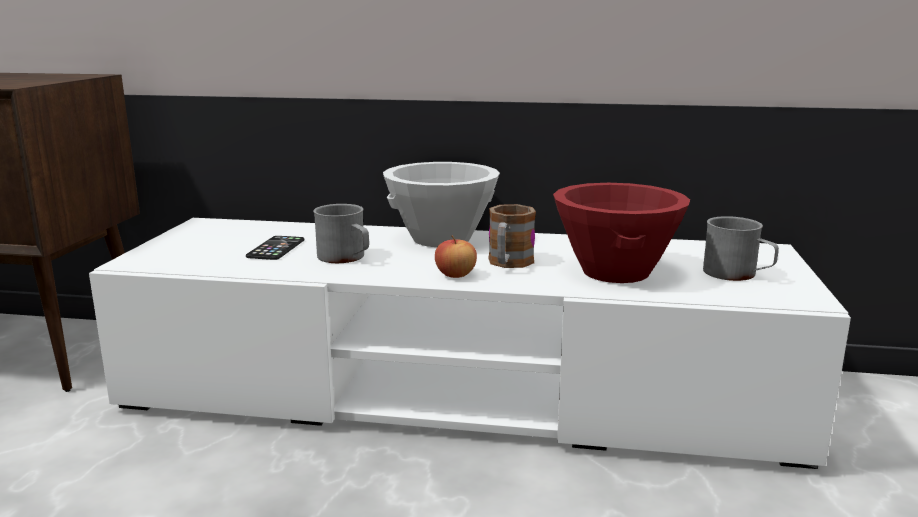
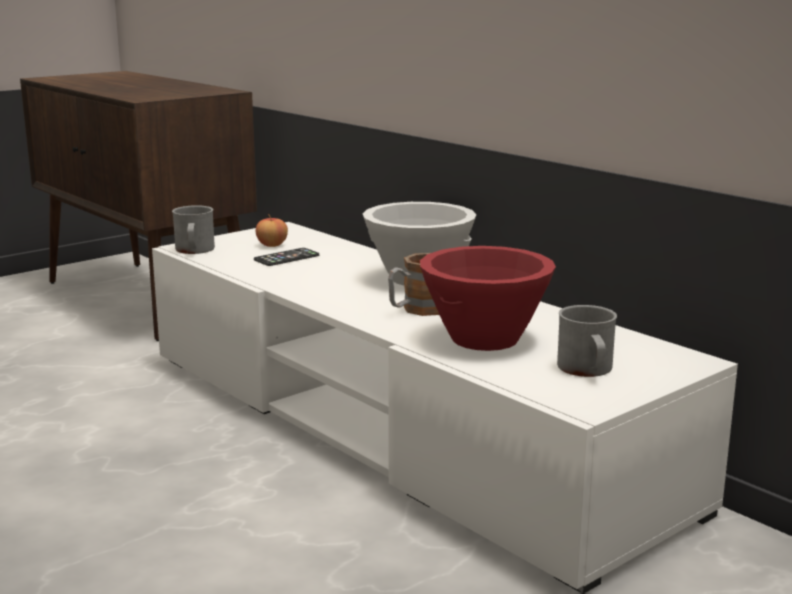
camera: 40 degrees right, 0 degrees up
(346, 258) = (315, 276): grey mug -> grey mug (194, 250)
(455, 275) = (357, 307): apple -> apple (272, 245)

